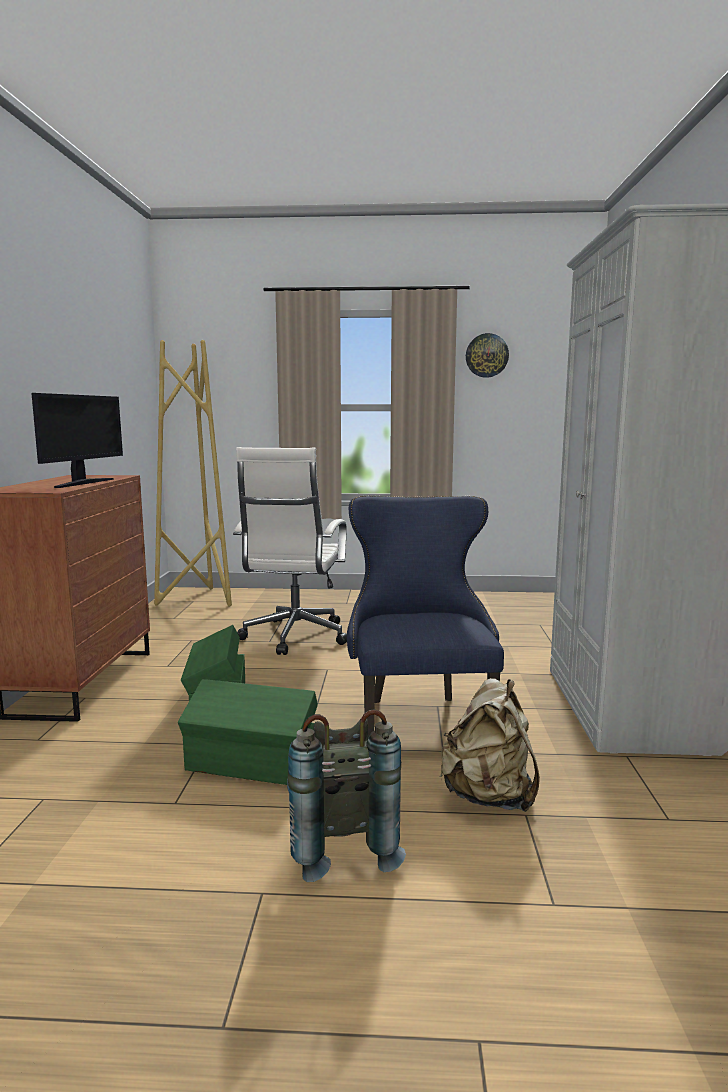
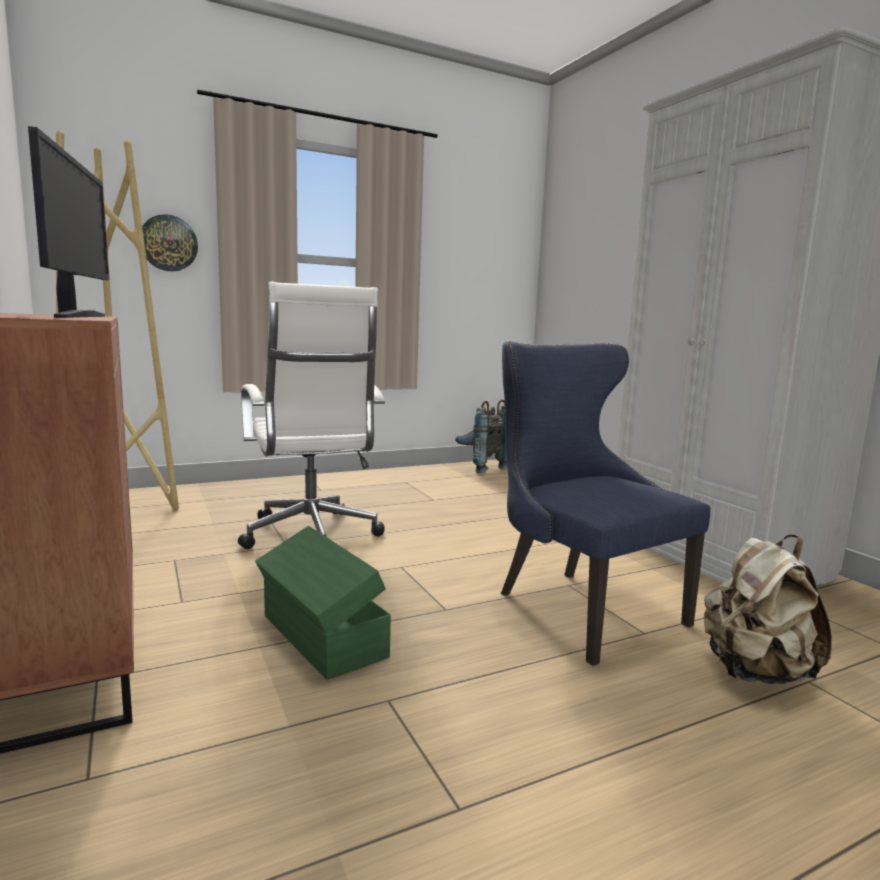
camera: 30 degrees left, 0 degrees up
(253, 765) = (484, 712): green storage box -> none
(339, 846) = (727, 789): grey backpack -> grey backpack (479, 467)
(486, 355) = (447, 214): wall clock -> wall clock (168, 243)

